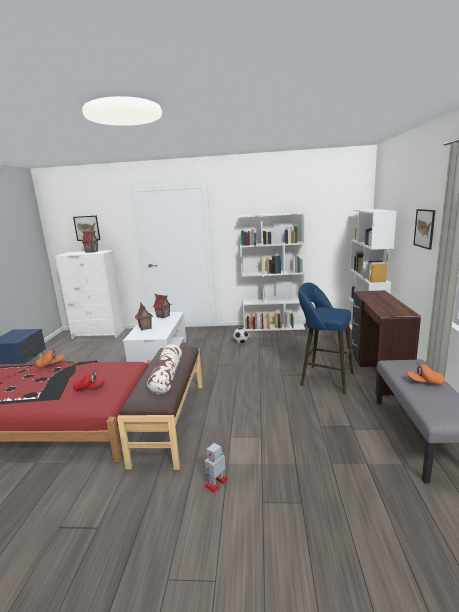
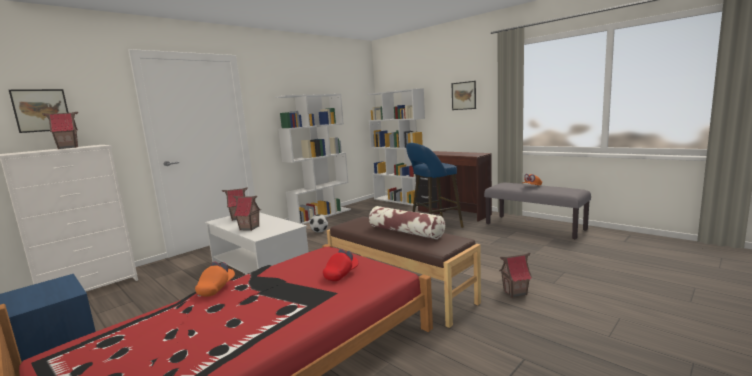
camera: 50 degrees left, 5 degrees down
(216, 483) = (515, 292): toy robot -> toy house

